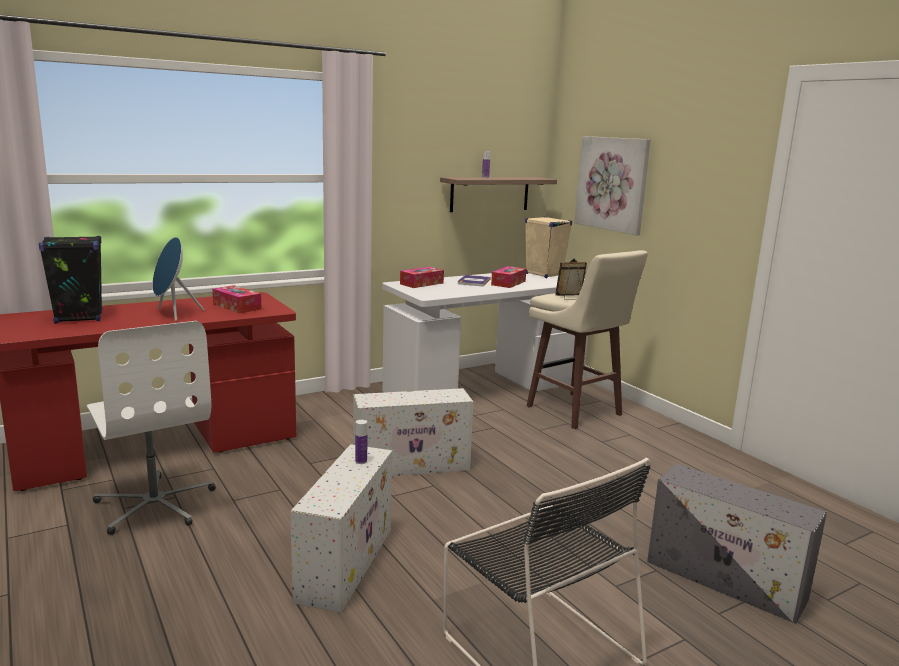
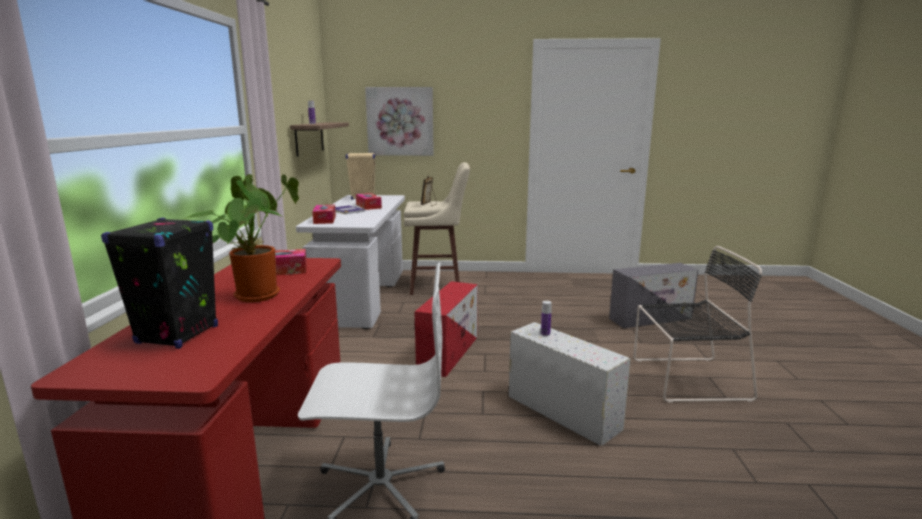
camera: 55 degrees left, 0 degrees up
(173, 314) = (256, 294): blue speaker -> potted plant
(413, 466) = (449, 352): white storage box -> red storage box

